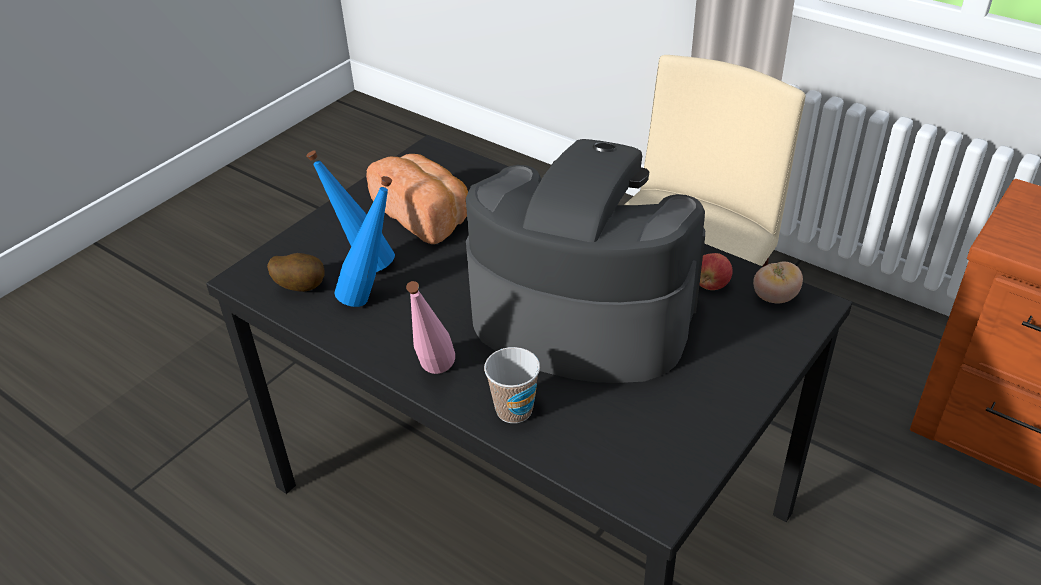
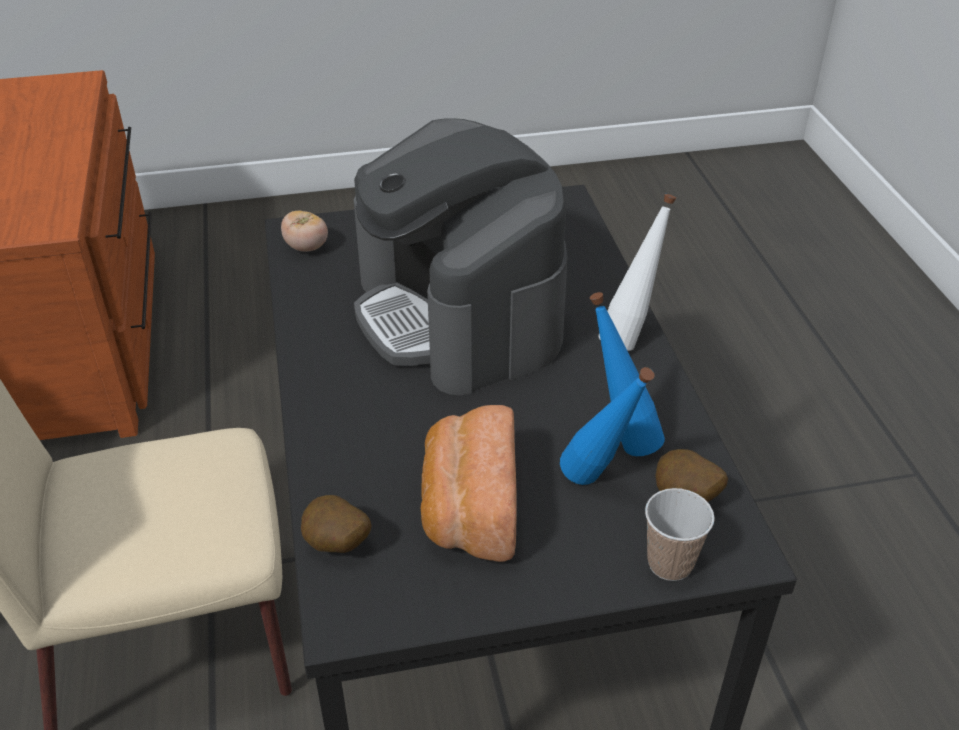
camera: 140 degrees left, 0 degrees up
(434, 377) = (630, 337): pink bottle -> white bottle
(471, 168) = (336, 546): none -> potato
(514, 410) = (593, 284): cup -> cup (670, 563)
(710, 285) = (330, 279): apple -> none

